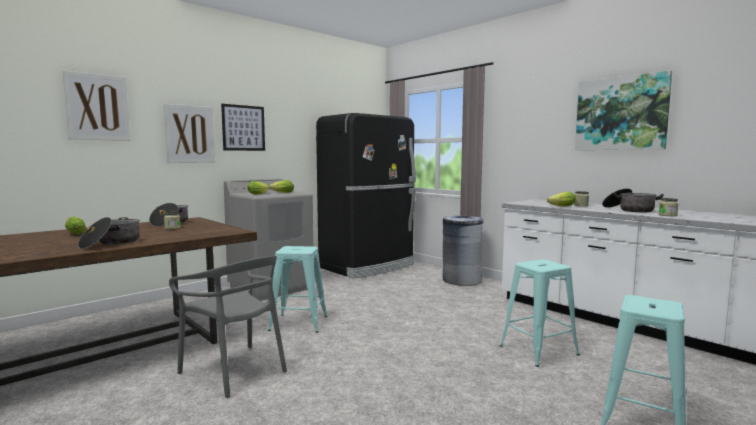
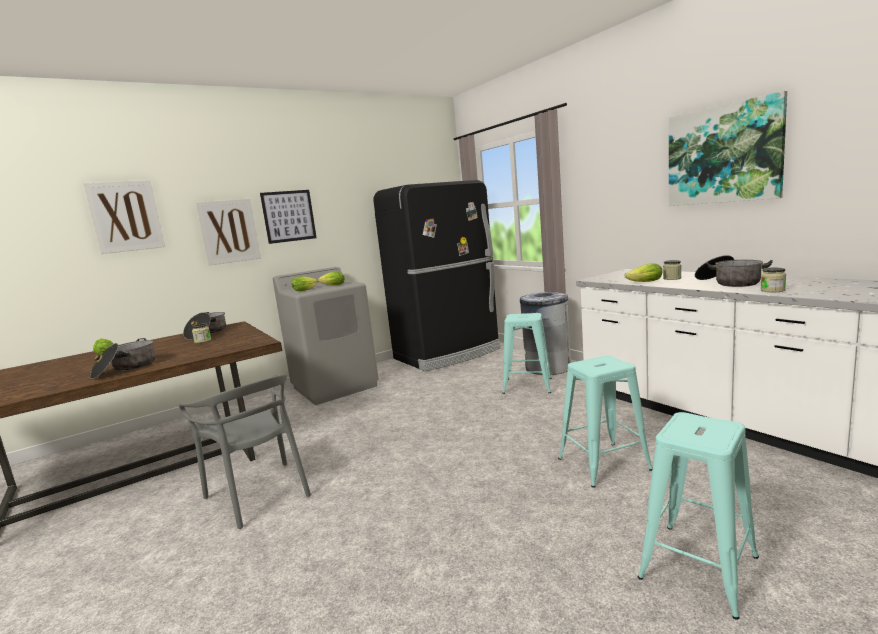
camera: 10 degrees right, 5 degrees up
(298, 323) = (346, 432): turquoise stool -> turquoise stool (527, 386)

